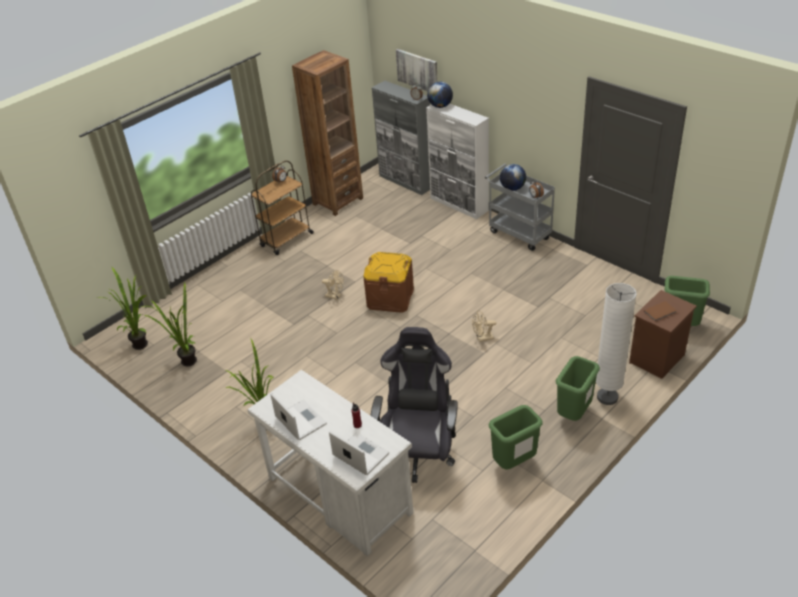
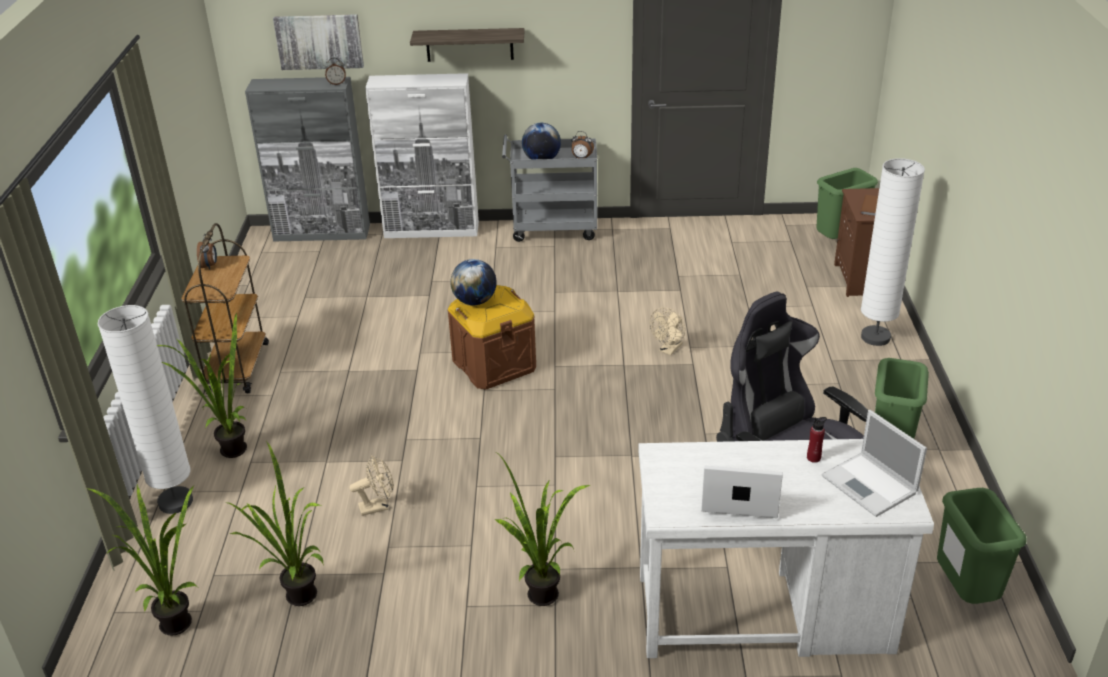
camera: 45 degrees left, 5 degrees down
(196, 292) = (175, 502): none -> white floor lamp
(239, 278) = (227, 450): none -> potted plant
(335, 296) = (414, 399): beige fan -> beige fan (378, 506)
(338, 201) = (251, 292): brown bookcase -> none
(359, 454) = (870, 485): laptop -> laptop turned 120 degrees counterclockwise
(440, 106) = (383, 81): globe -> globe (475, 301)
(491, 100) = (469, 44): none -> shelf
(573, 414) = (869, 370): green trash can -> green trash can (963, 592)

